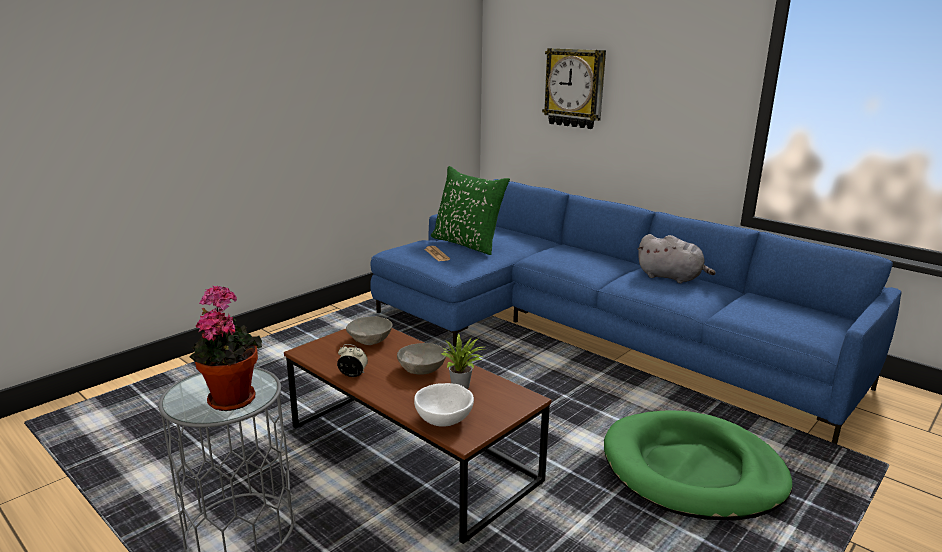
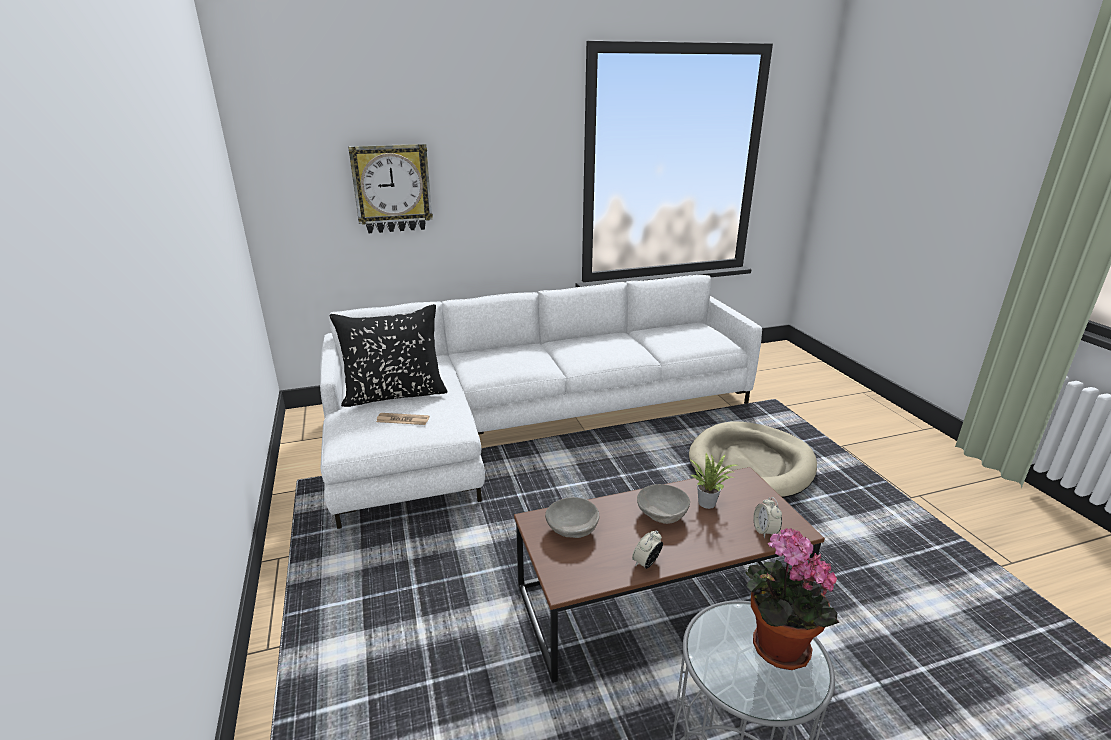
camera: 60 degrees left, 5 degrees up
(444, 420) = (765, 531): white bowl -> alarm clock
(468, 244) = (395, 394): green pillow -> black pillow
(589, 332) = (529, 421): blue sofa -> white sofa
(671, 278) = (590, 342): grey plush toy -> none
(692, 470) = (751, 464): green dog bed -> beige dog bed

